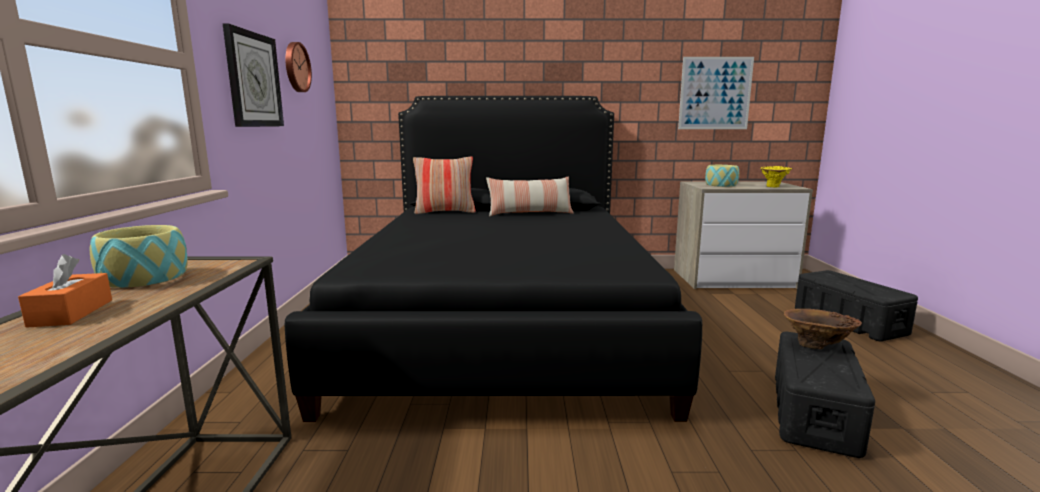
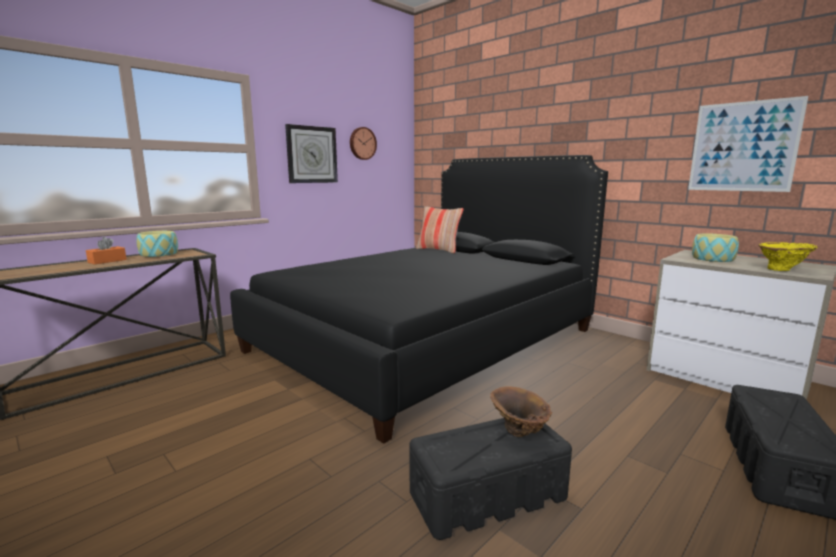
camera: 45 degrees right, 0 degrees up
(530, 213) = (489, 260): pillow -> none

